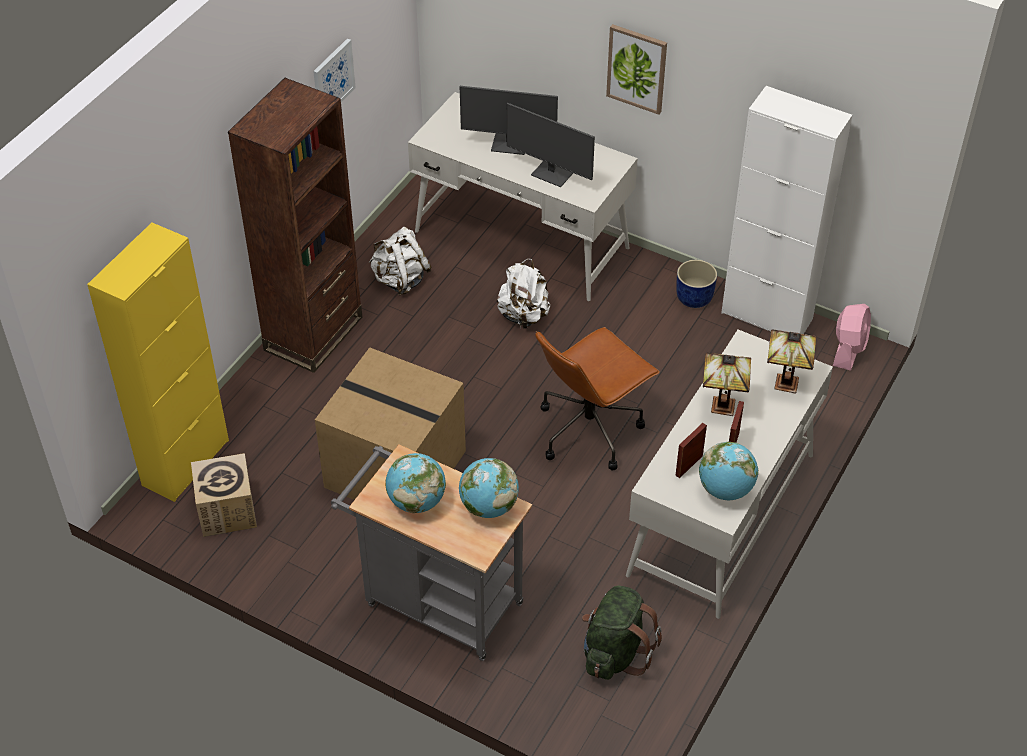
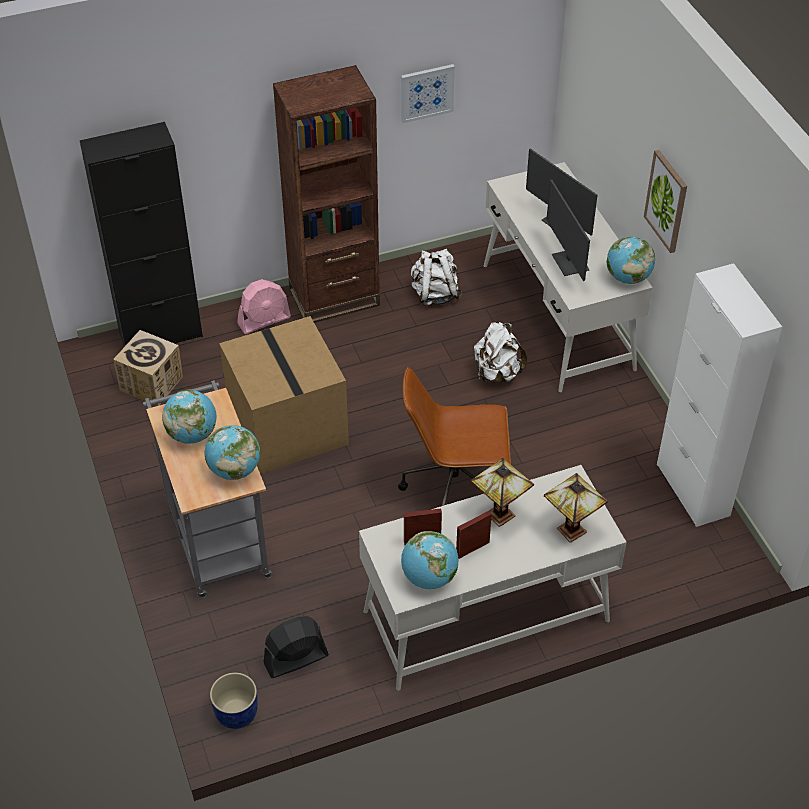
camera: 40 degrees right, 0 degrees up
(185, 463) = (161, 335): yellow cabinet -> black cabinet
(610, 160) = (628, 277): none -> globe
(615, 652) = (295, 659): green backpack -> black fan
(694, 298) = (646, 439): blue planter -> blue planter (236, 713)
(848, 349) = (735, 559): pink fan -> pink fan (264, 320)

